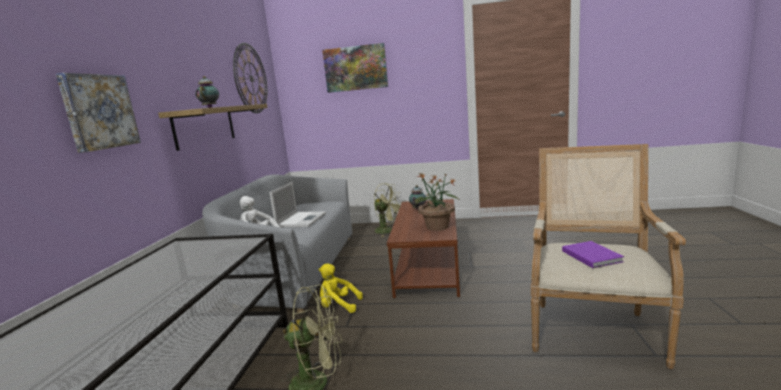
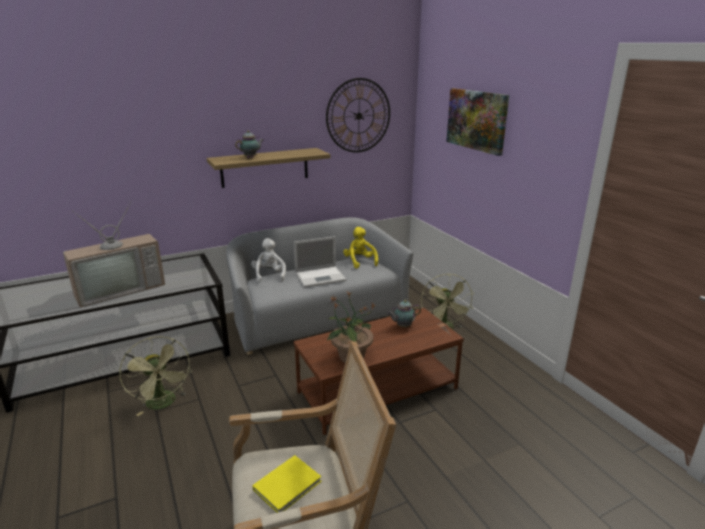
camera: 55 degrees right, 10 degrees up
(98, 112) = (147, 159): picture -> none
(161, 286) = (120, 288): none -> television
(338, 306) = (267, 368): yellow plush toy -> yellow plush toy (360, 262)
(591, 255) = (289, 485): purple book -> yellow book

